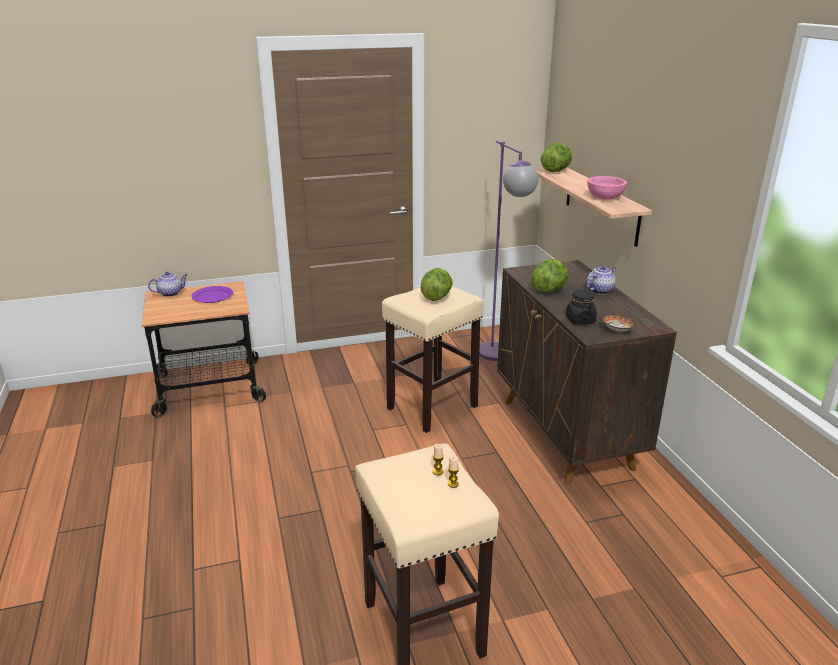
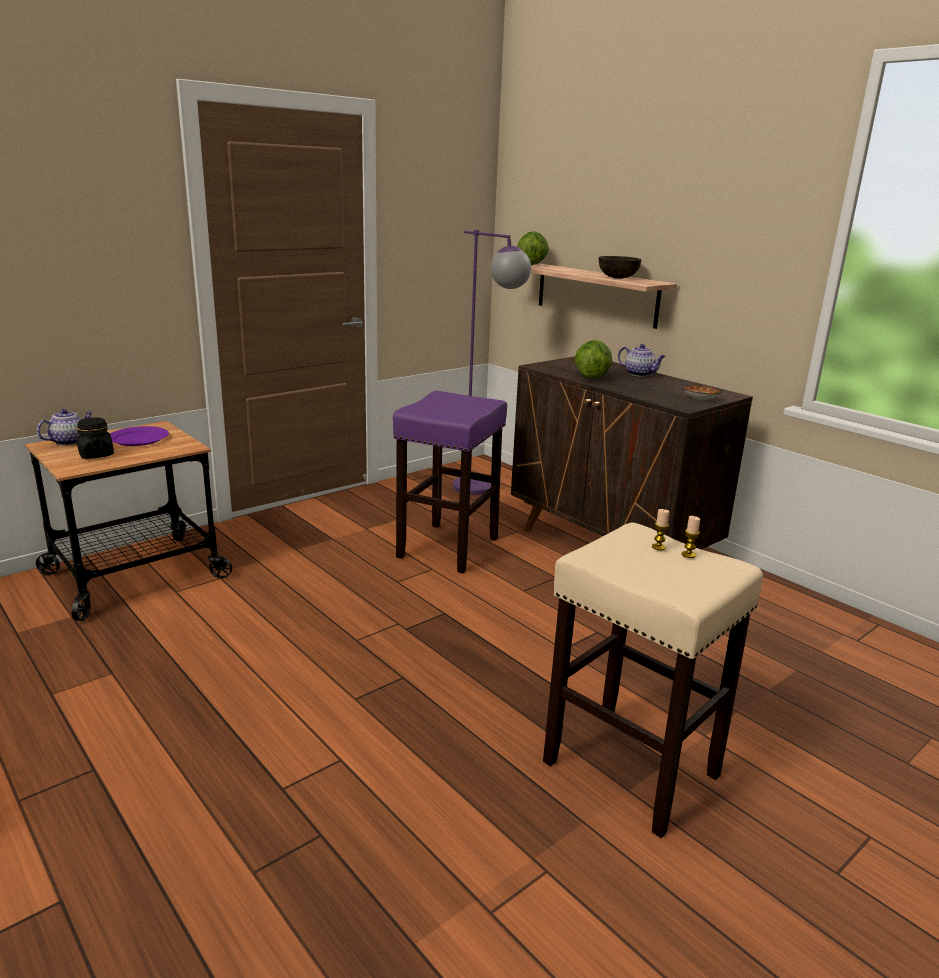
camera: 25 degrees left, 5 degrees down
(431, 407) = (448, 548): beige stool -> purple stool
(436, 297) = (454, 404): lettuce -> none
(580, 320) = (655, 396): black jar -> black jar (96, 454)
(600, 290) = (640, 374): teapot -> teapot turned 105 degrees clockwise
(604, 198) = (617, 278): pink bowl -> brown bowl

